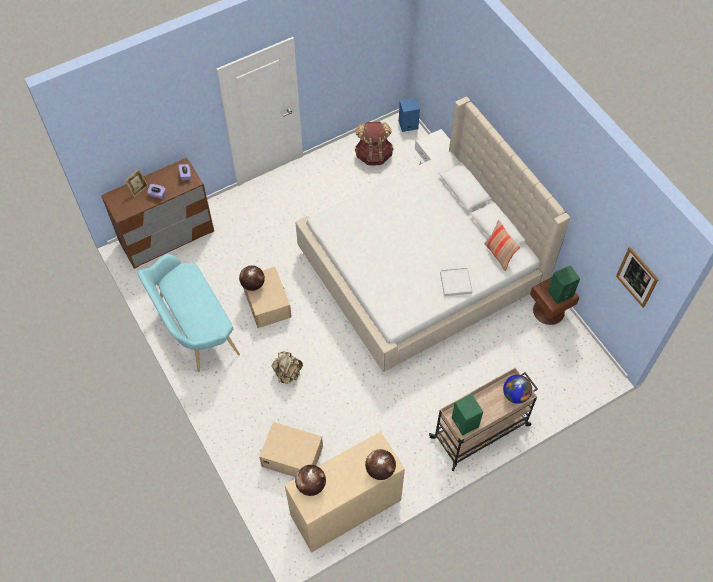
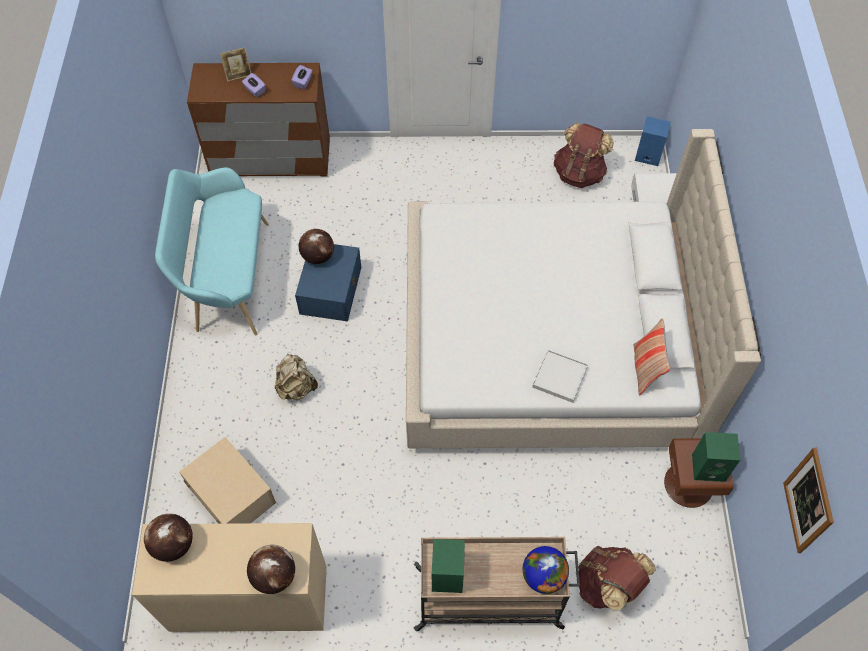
camera: 30 degrees right, 0 degrees up
(267, 303) = (331, 289): beige storage box -> blue storage box
(539, 389) = (608, 585): none -> brown backpack

